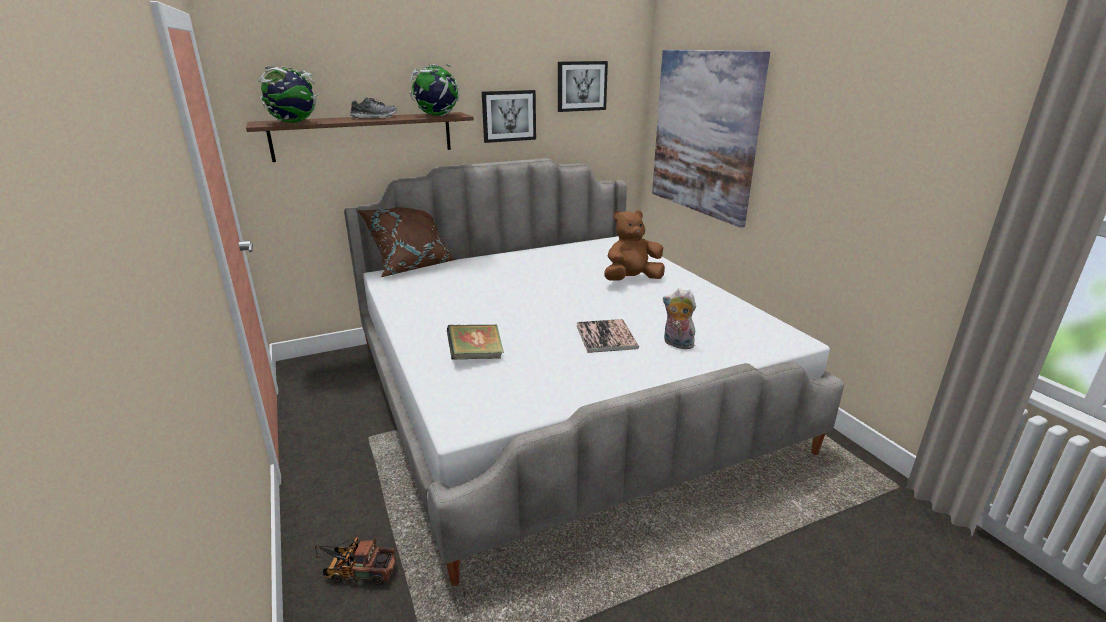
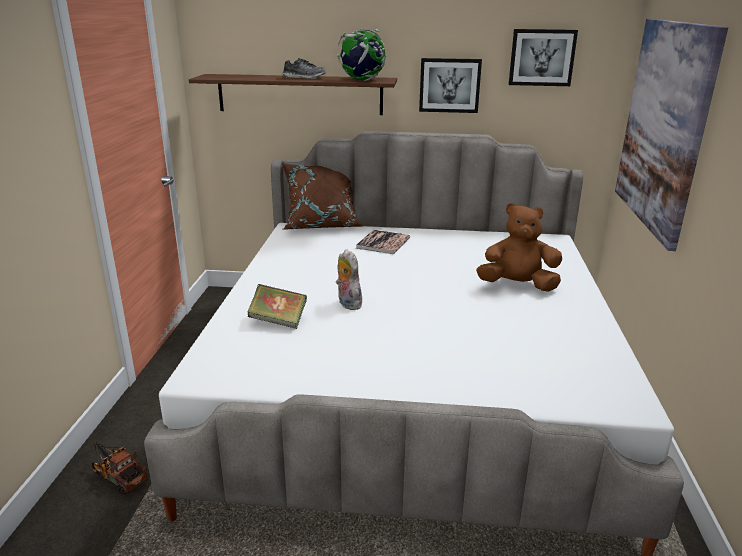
camera: 30 degrees right, 0 degrees up
(293, 122) = (231, 77): globe -> none
(606, 337) = (416, 337): book -> book (383, 243)
(676, 344) = (480, 366): plush toy -> plush toy (347, 303)

